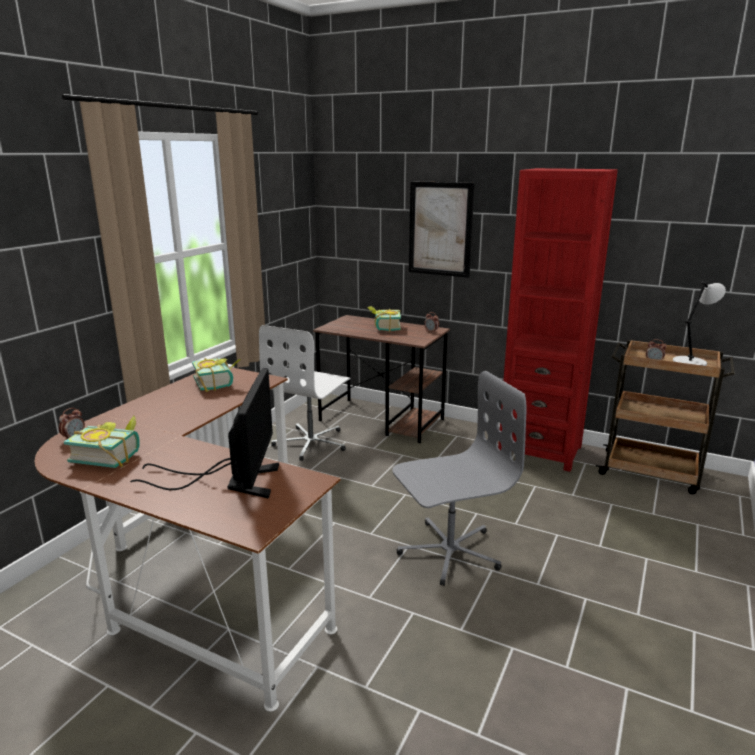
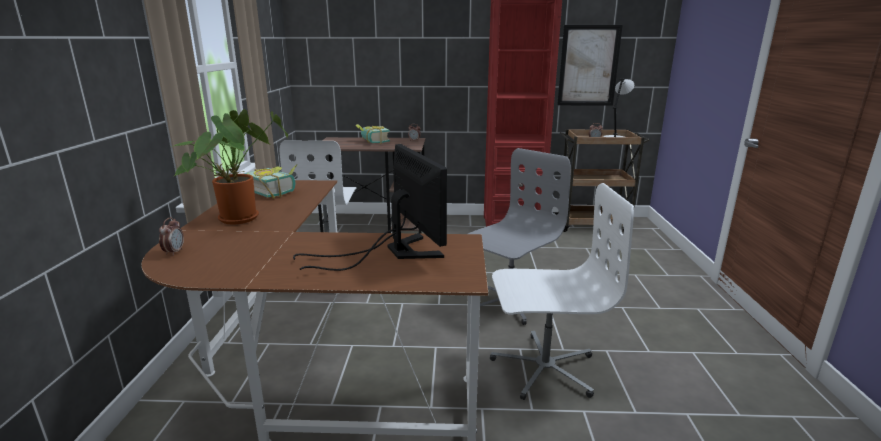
camera: 25 degrees left, 0 degrees up
(109, 455) = (238, 258): book -> none
(159, 409) = (240, 217): none -> potted plant
(420, 644) = (544, 367): none -> white office chair
(440, 229) = (410, 53): picture -> picture (588, 66)

